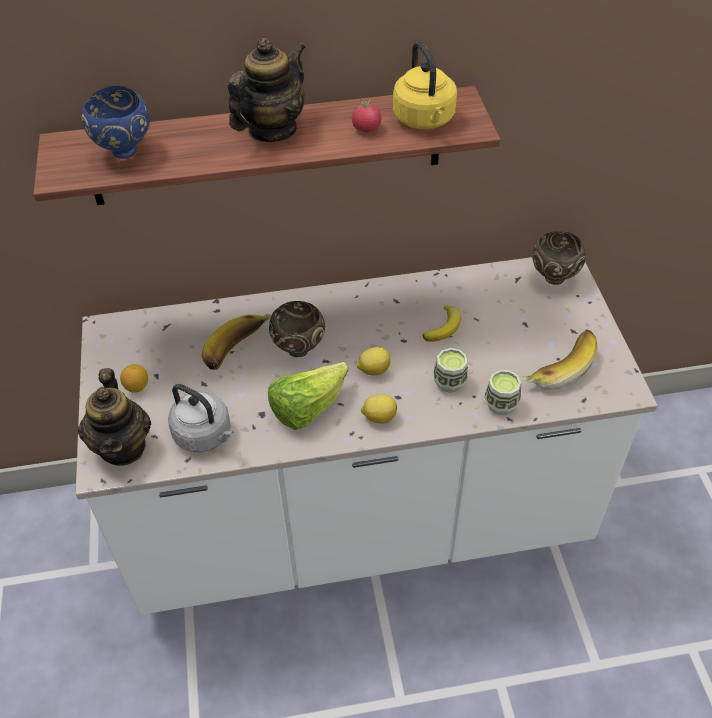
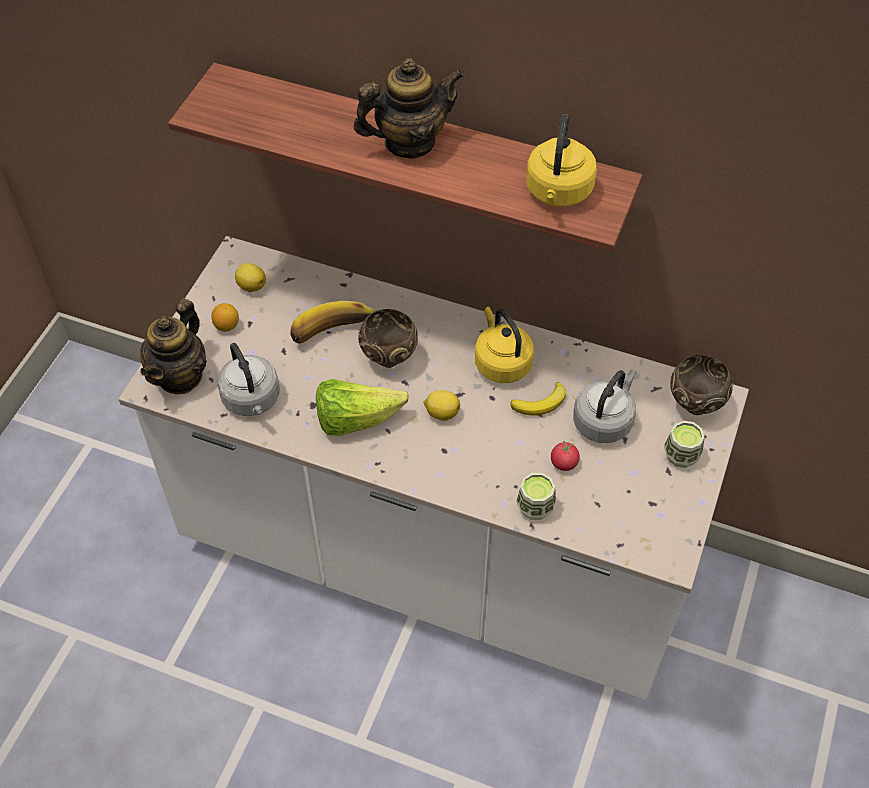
camera: 30 degrees right, 5 degrees up
(124, 152) = (267, 112): blue bowl -> none
(366, 128) = (495, 178): tomato -> tomato (564, 463)
(378, 417) = (412, 461): lemon -> lemon (251, 286)
(390, 312) = (501, 362): none -> yellow kettle
(449, 382) = (503, 460): cup -> cup (681, 455)
(500, 318) = (604, 421): none -> grey kettle
(557, 367) = (621, 499): banana -> none

